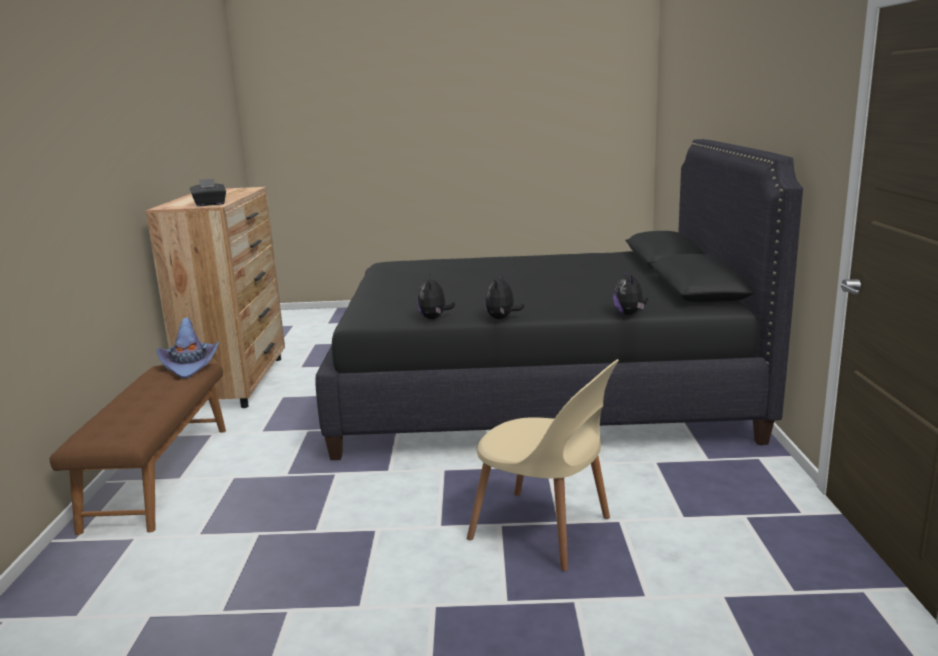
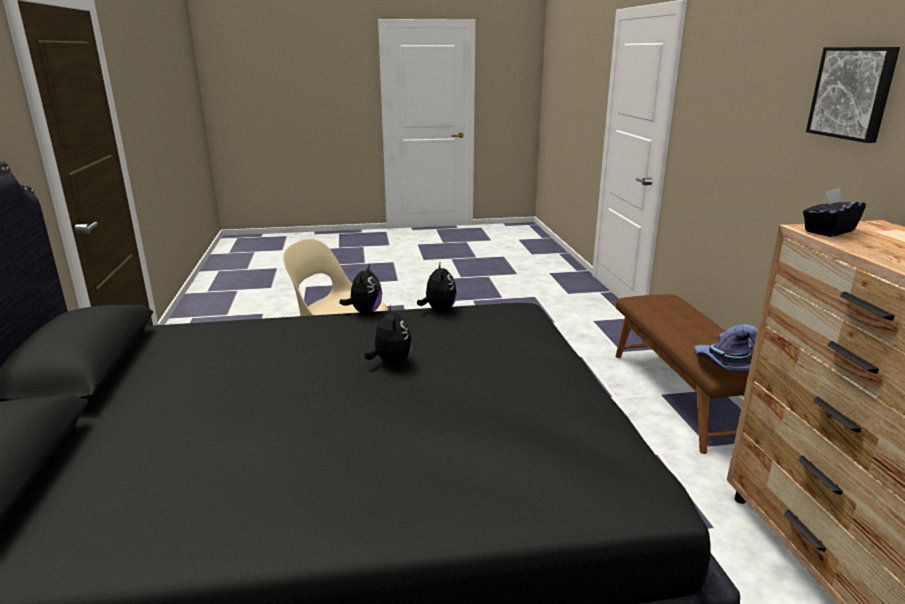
camera: 170 degrees right, 5 degrees up
(92, 134) = (853, 93): none -> picture
(629, 314) = (222, 320): plush toy -> plush toy (391, 362)

